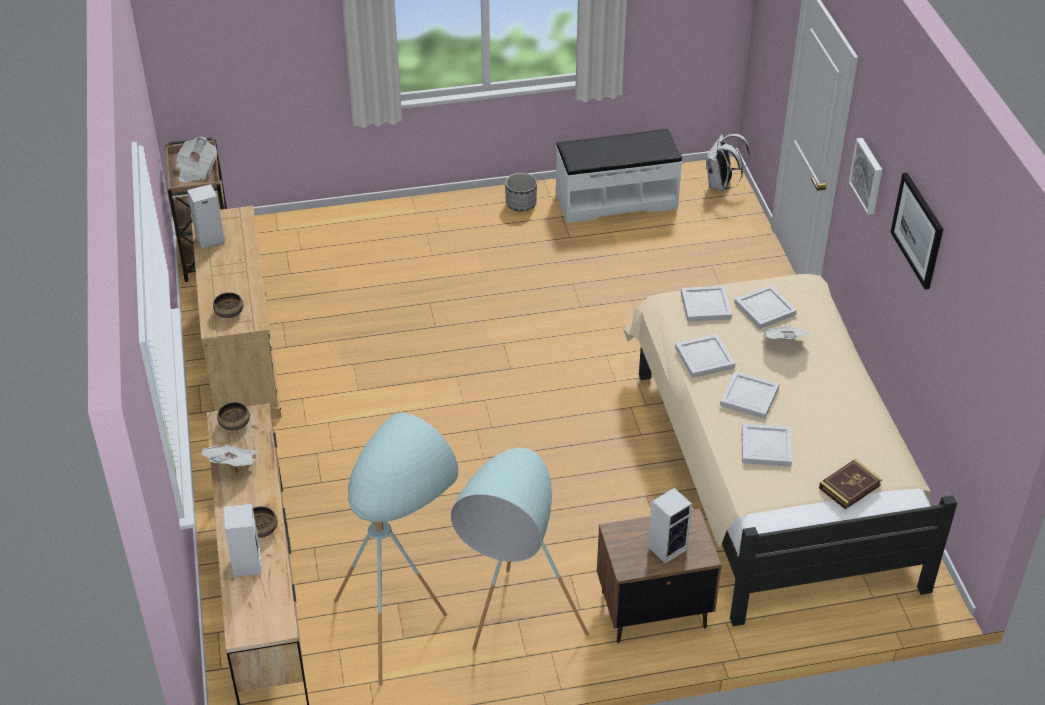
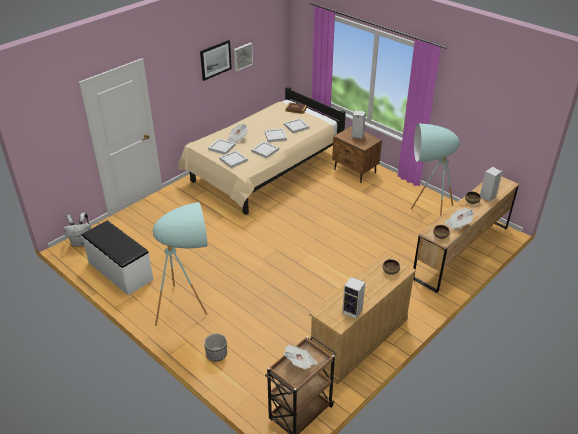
camera: 125 degrees left, 5 degrees down
(514, 634) = (399, 192): turquoise floor lamp -> turquoise floor lamp (189, 306)
(521, 204) = (148, 303): planter -> planter (216, 354)
(868, 175) = (175, 86): picture -> picture (242, 56)

